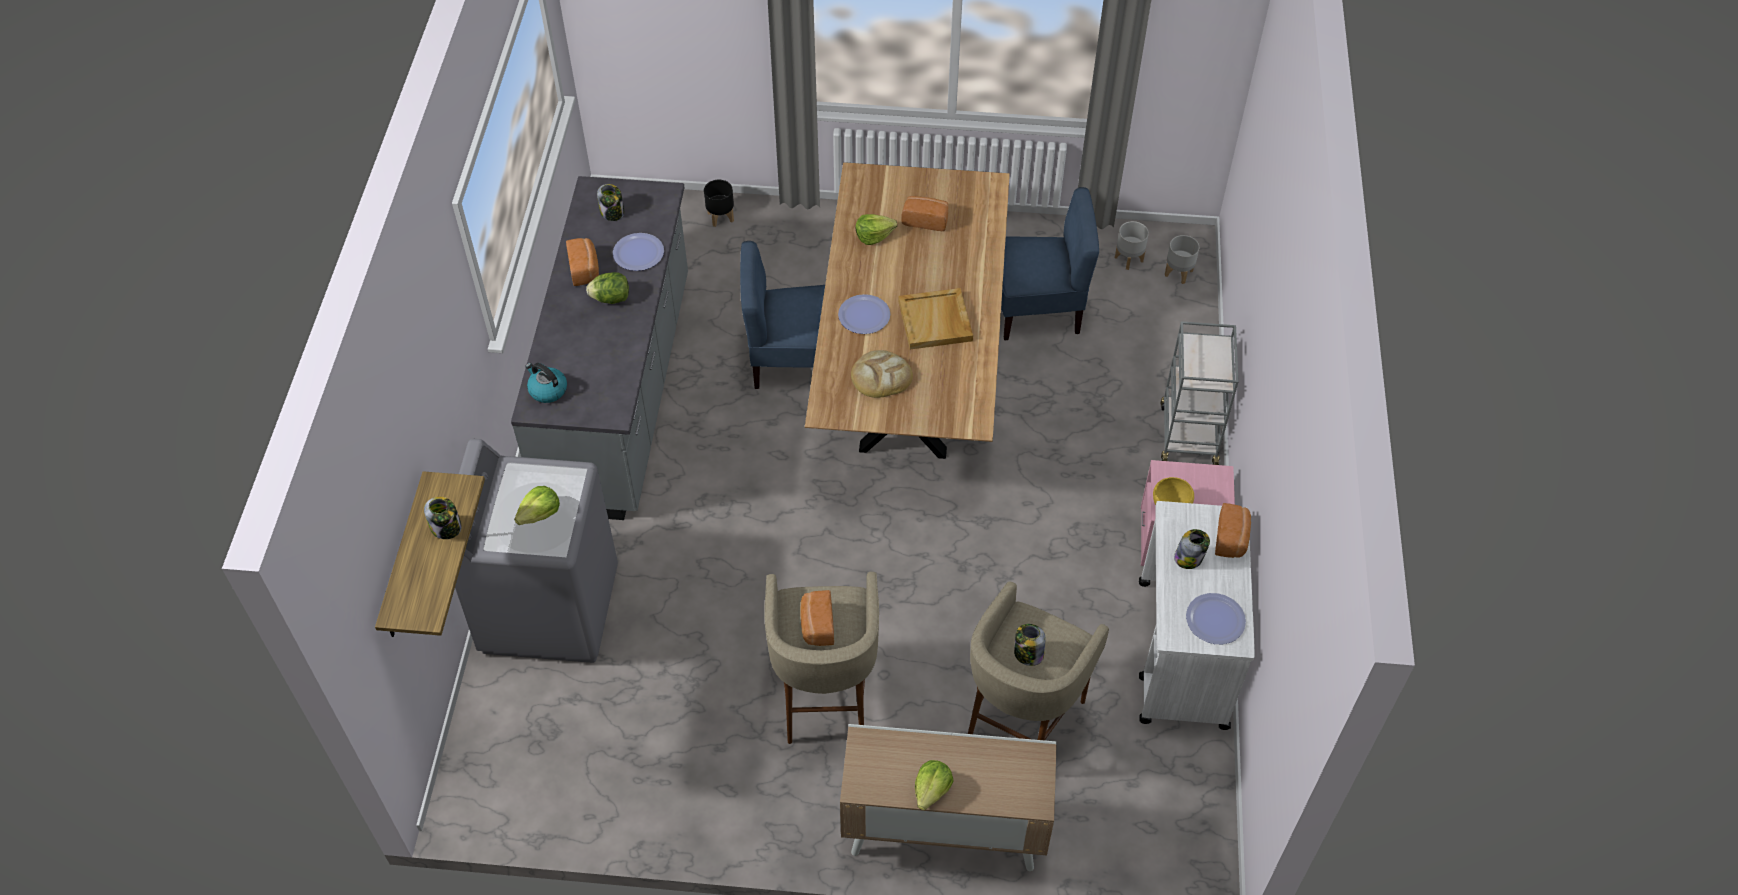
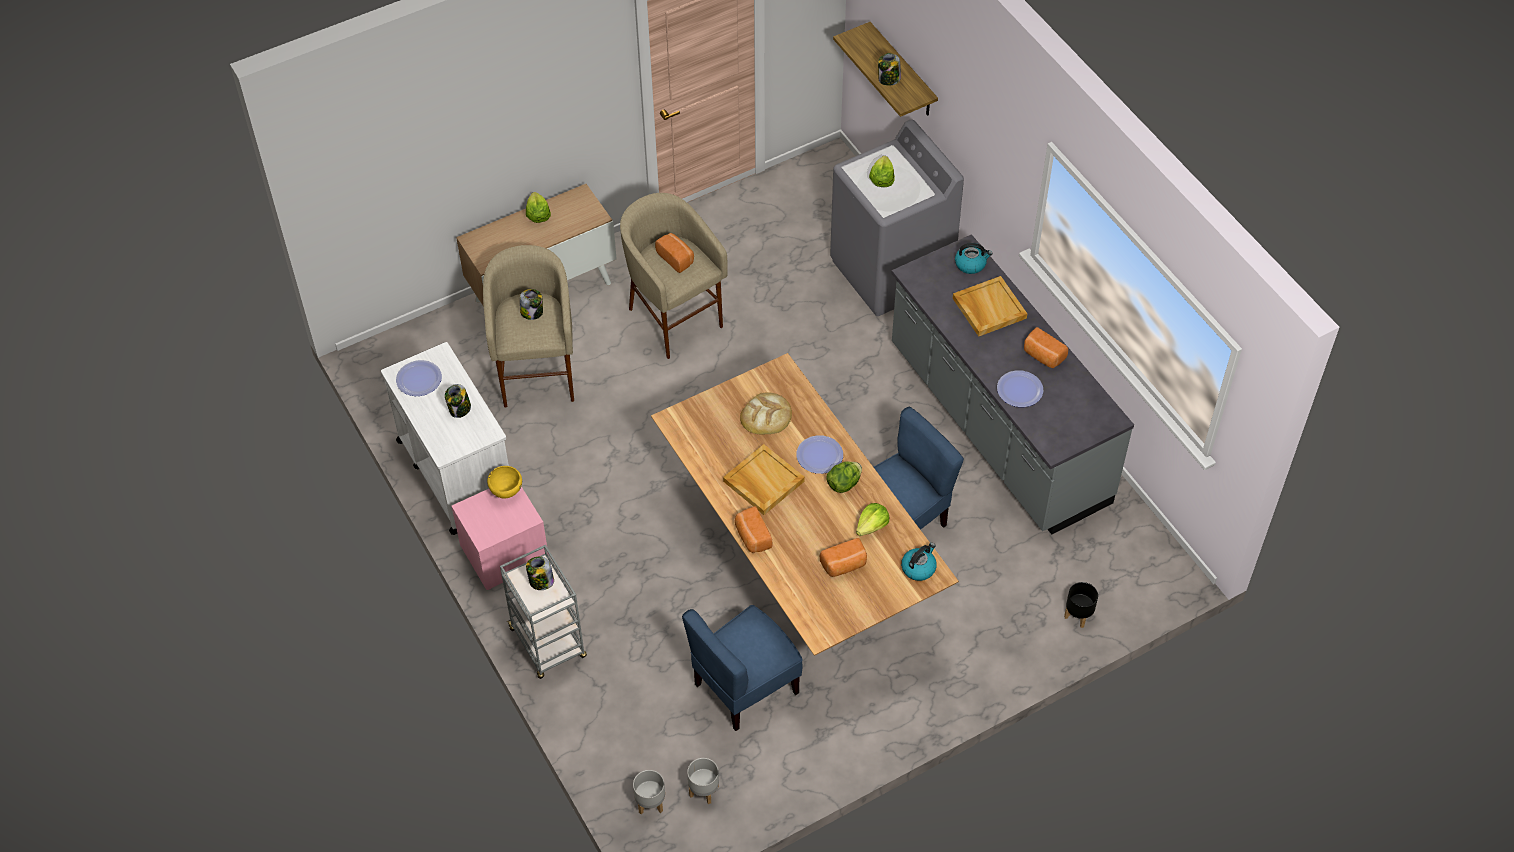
camera: 145 degrees right, 0 degrees up
(581, 338) = (988, 308): none -> beige tray
(611, 298) = (1000, 346): lettuce -> lettuce (844, 484)
(612, 212) = (1074, 409): jar -> jar (541, 581)
(866, 187) = (918, 568): none -> kettle
(1231, 539) = (437, 438): bread -> bread (752, 537)

